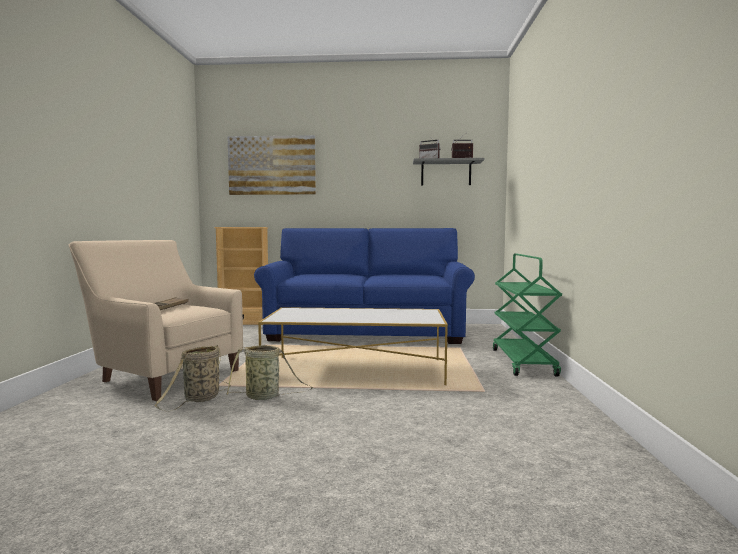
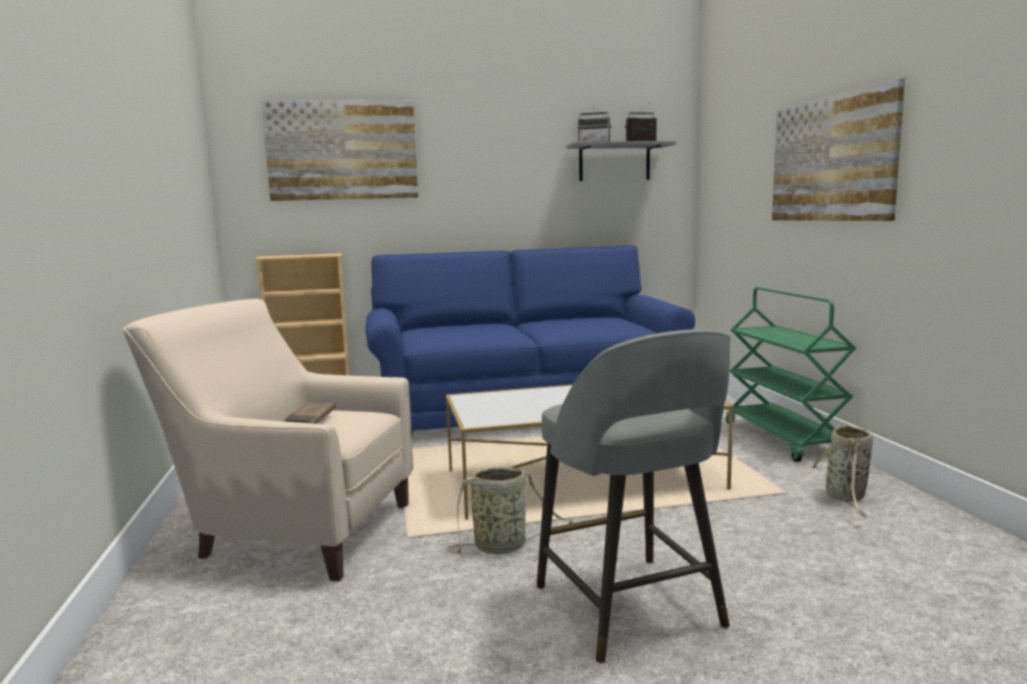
camera: 15 degrees left, 5 degrees up
(200, 399) = (408, 567): basket -> basket (846, 498)
(298, 437) = (630, 609): none -> grey stool
(555, 160) = (831, 159): none -> picture

